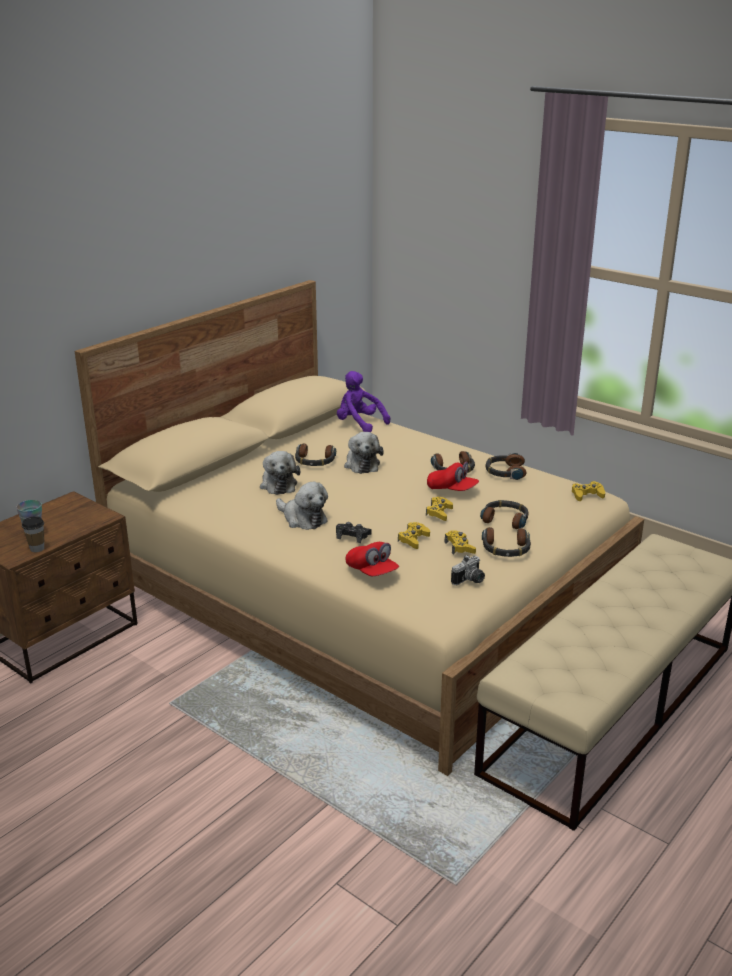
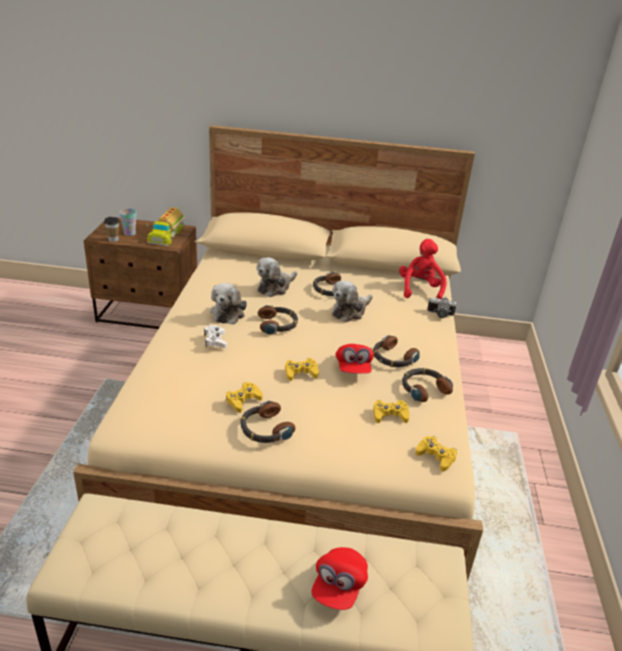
camera: 55 degrees right, 5 degrees up
(71, 513) = (166, 234): none -> toy truck
(353, 536) = (215, 341): black game controller -> white game controller
(359, 424) = (420, 290): purple plush toy -> red plush toy
(372, 571) = (165, 367): red cap -> red cap (338, 587)
(413, 539) = (229, 370): yellow game controller -> yellow game controller (390, 415)
(470, 581) = (186, 423): camera -> camera (440, 315)
(505, 519) = (326, 414): headphones -> headphones (278, 324)

